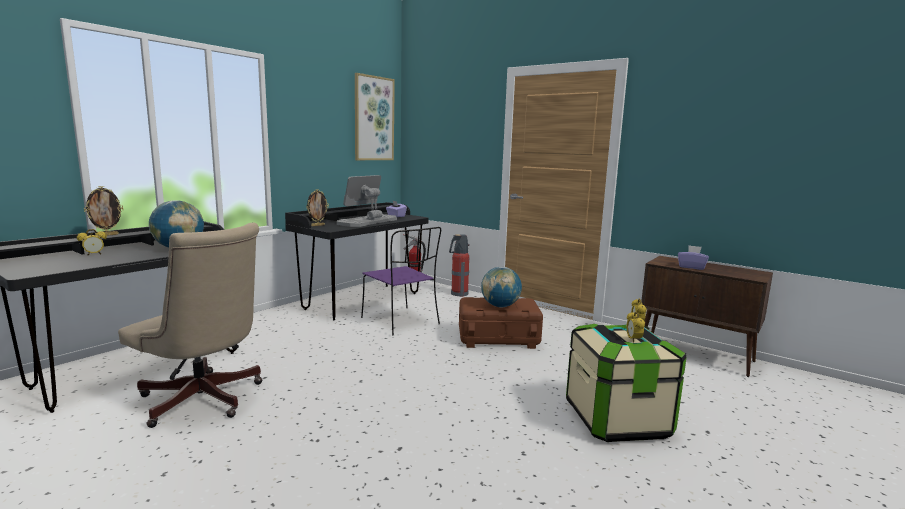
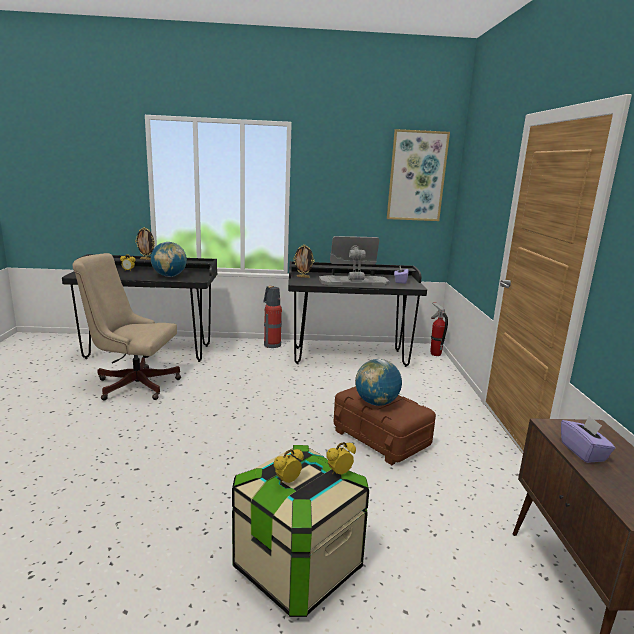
camera: 50 degrees right, 5 degrees up
(204, 401) = (132, 384): beige office chair -> beige office chair turned 105 degrees clockwise
(401, 322) = (337, 386): purple chair -> none
(458, 294) = (447, 382): fire extinguisher -> fire extinguisher (271, 345)

